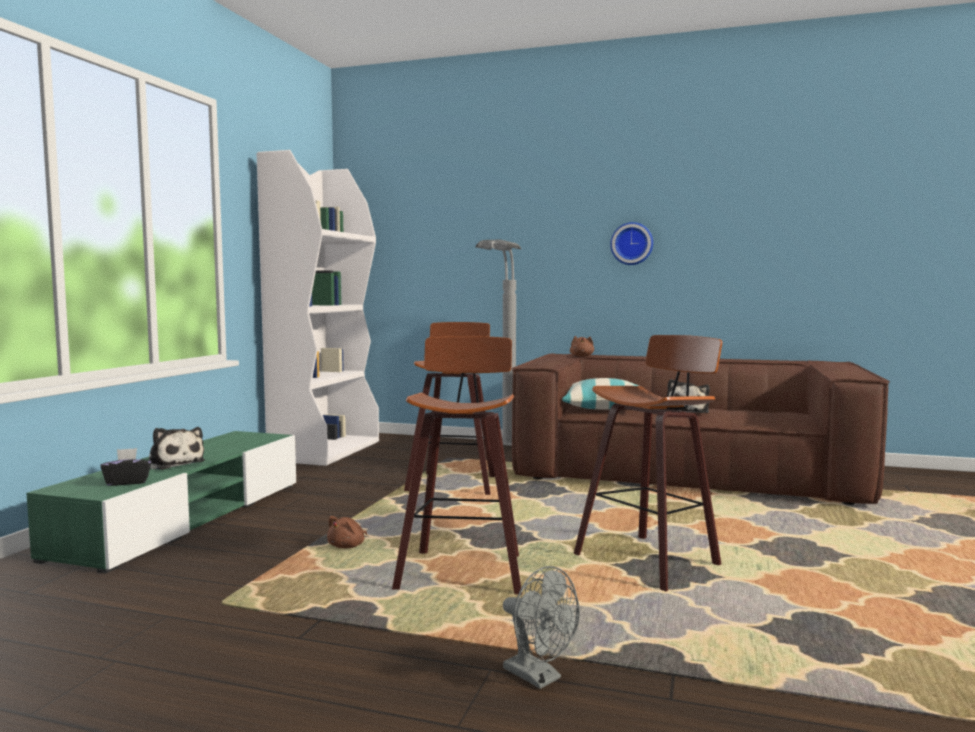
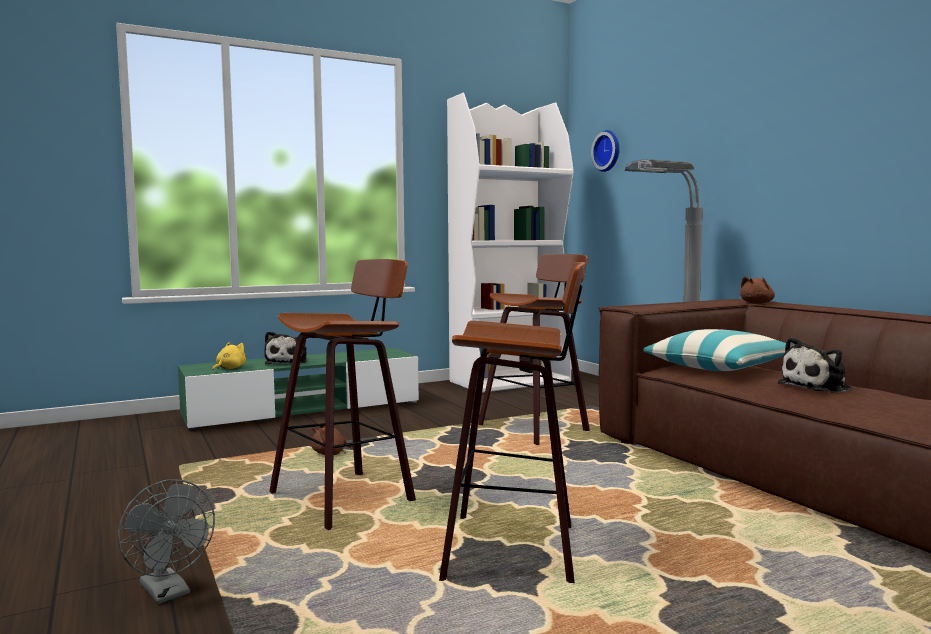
camera: 45 degrees right, 0 degrees up
(127, 482) = (229, 368): black tissue box -> yellow plush toy
(539, 677) = (169, 592): grey fan -> grey fan turned 45 degrees counterclockwise
(632, 244) = (847, 149): wall clock -> wall clock (608, 151)

